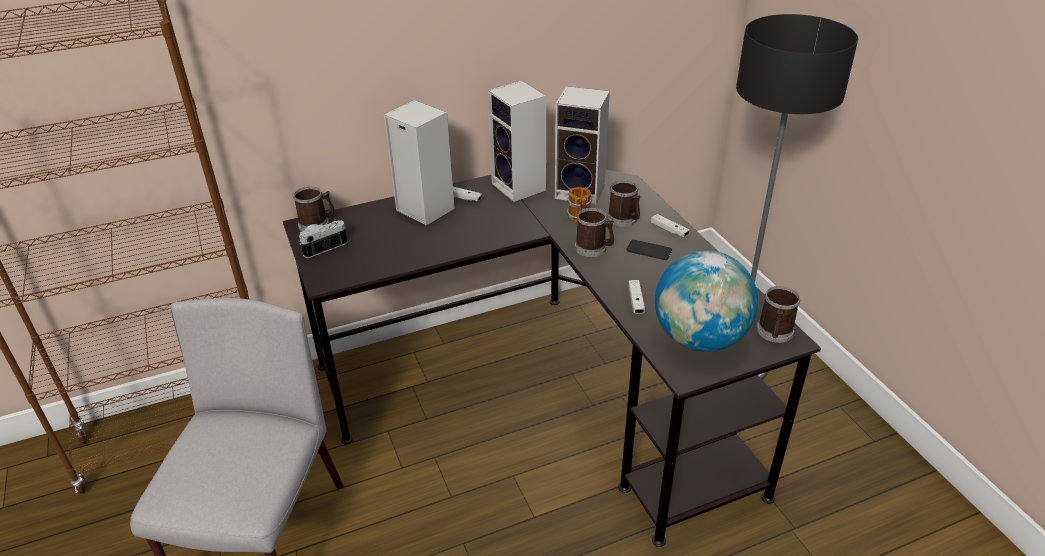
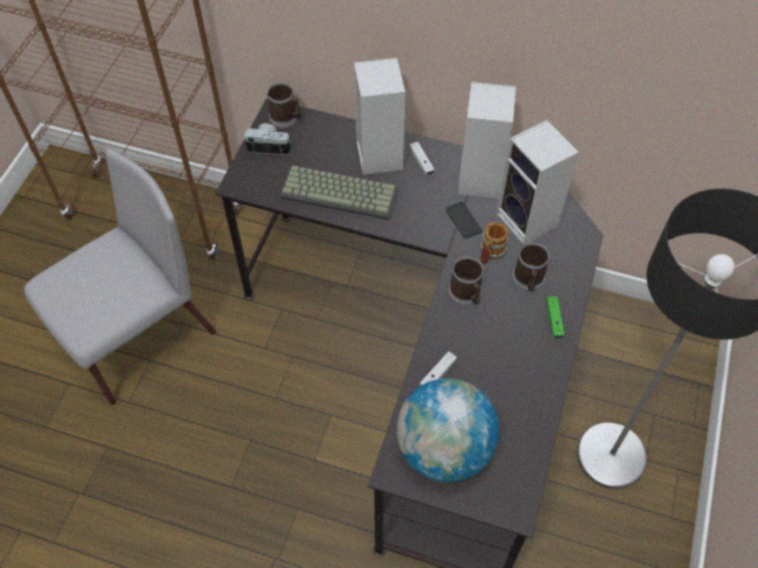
camera: 40 degrees right, 20 degrees up
(422, 243) = (341, 192): none -> keyboard
(649, 250) = (510, 329): phone -> phone (463, 220)
(669, 230) = (554, 320): white game controller -> green game controller
(774, 333) = (511, 492): mug -> none

